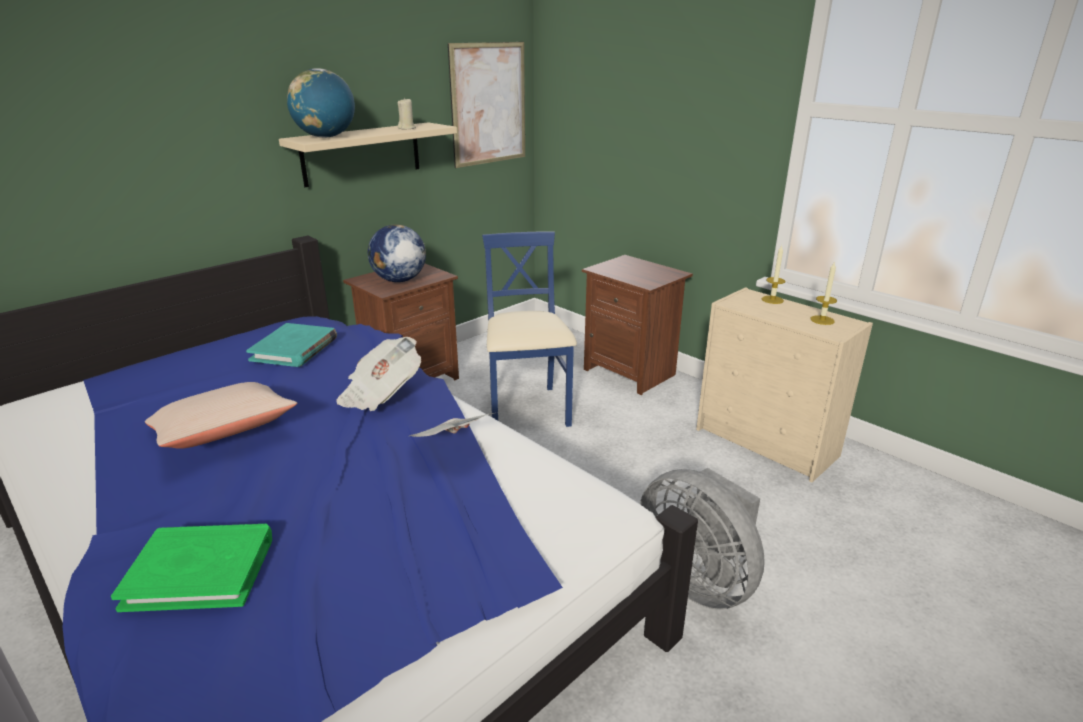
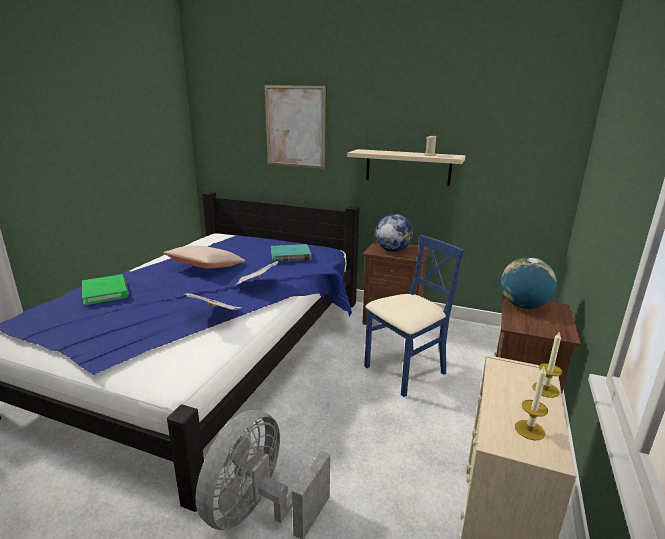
camera: 65 degrees right, 5 degrees down
(326, 137) = (372, 151): globe -> globe (523, 306)
(489, 104) = (529, 150): picture -> picture (295, 127)

